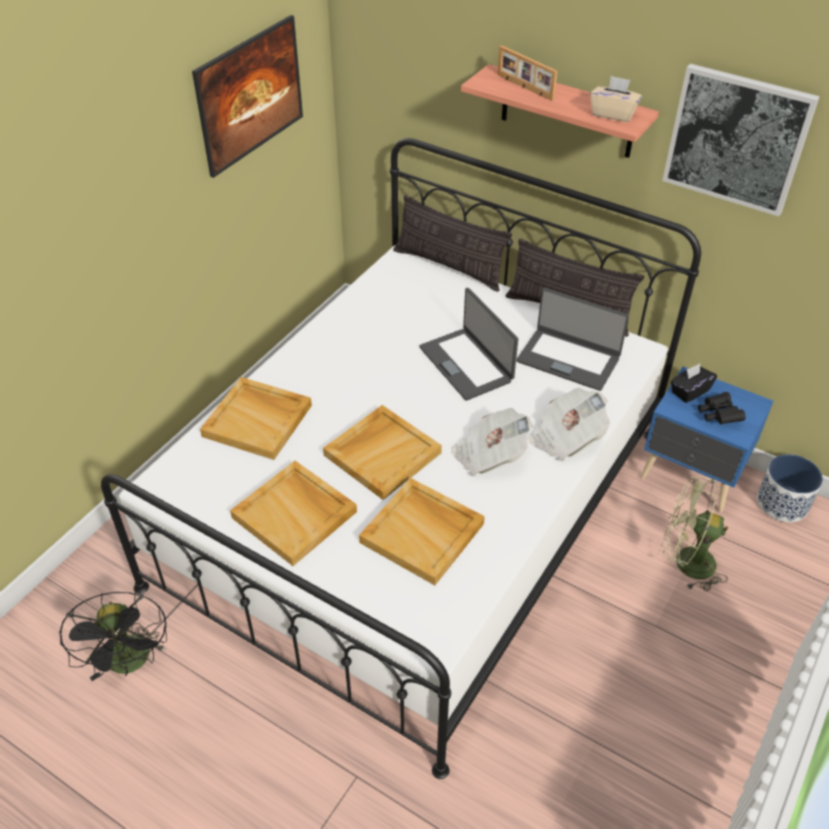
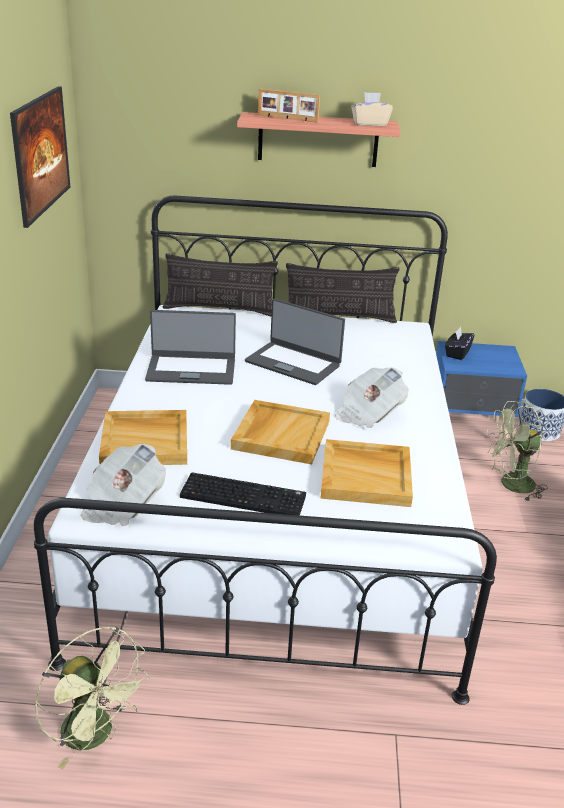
camera: 30 degrees left, 15 degrees down
(131, 663) = (96, 735): black fan -> green fan
(295, 515) = (245, 496): beige tray -> keyboard
(566, 437) = (413, 389): newspaper -> newspaper (122, 504)
(568, 359) = (368, 344): laptop -> laptop (191, 370)
(718, 415) = (489, 362): black binoculars -> none
(737, 139) = (462, 130): picture -> none

